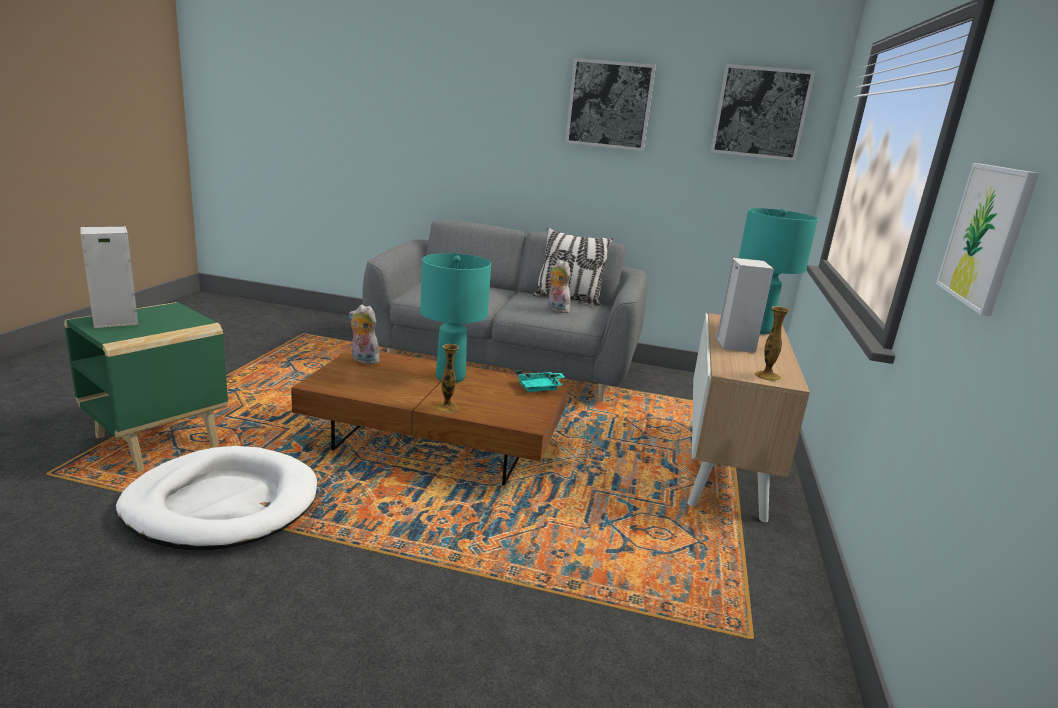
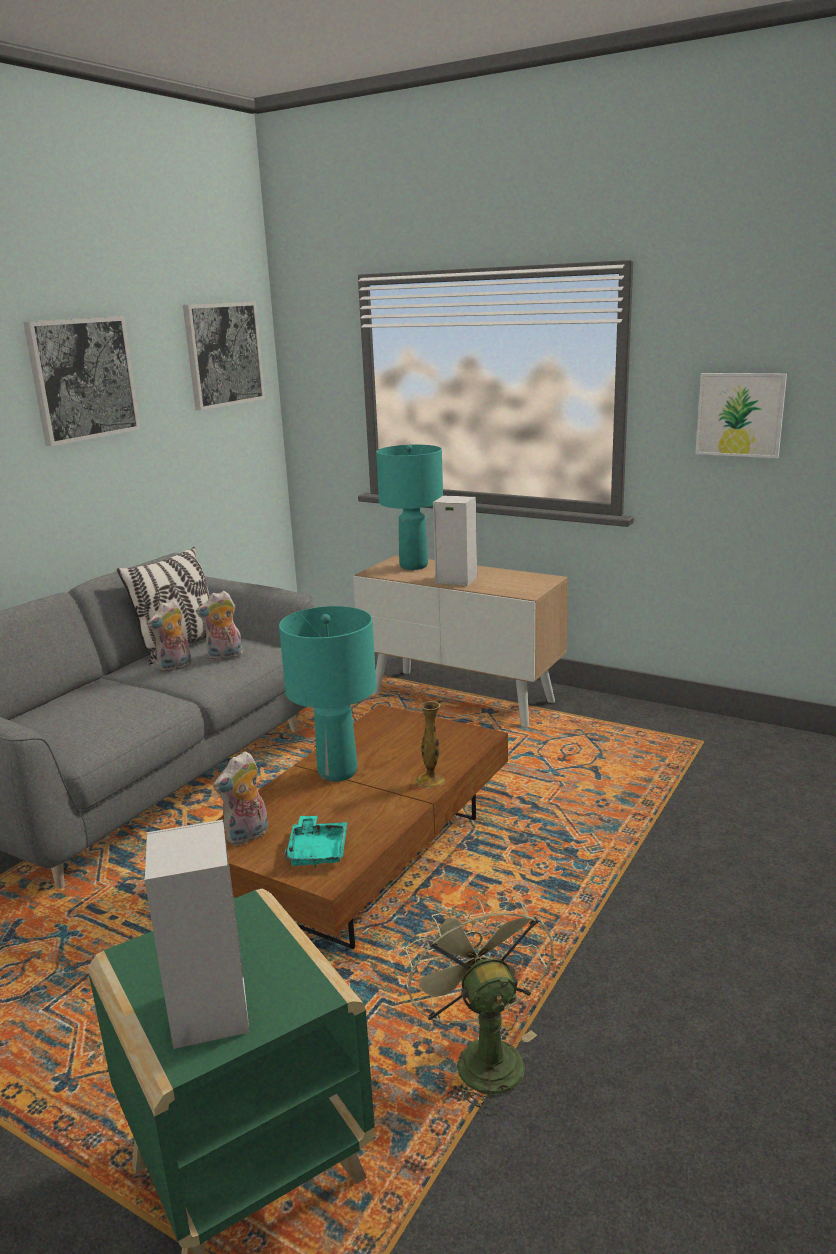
camera: 70 degrees left, 0 degrees up
(222, 504) = (481, 1056): white dog bed -> green fan
(531, 300) = (175, 667): none -> plush toy
(540, 388) = (387, 720): turquoise tray -> turquoise tray (318, 851)
(767, 376) = (535, 582): vase -> none

